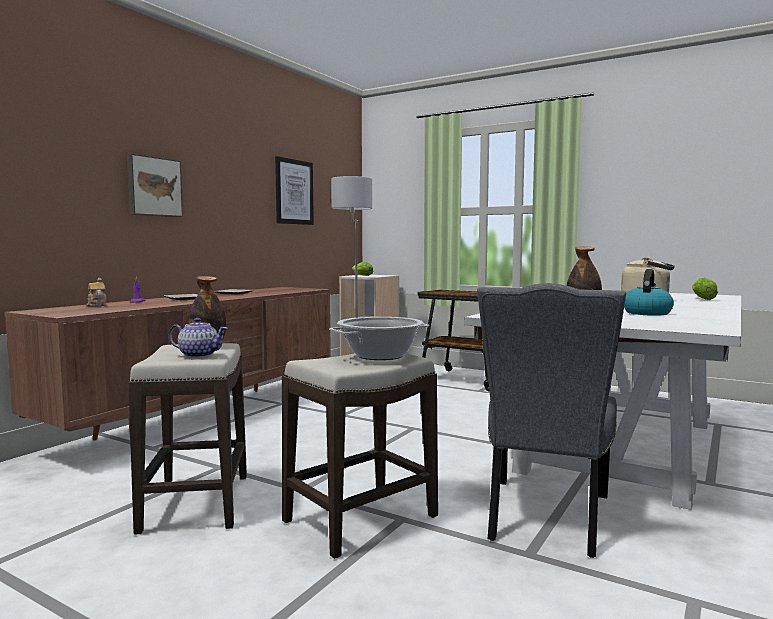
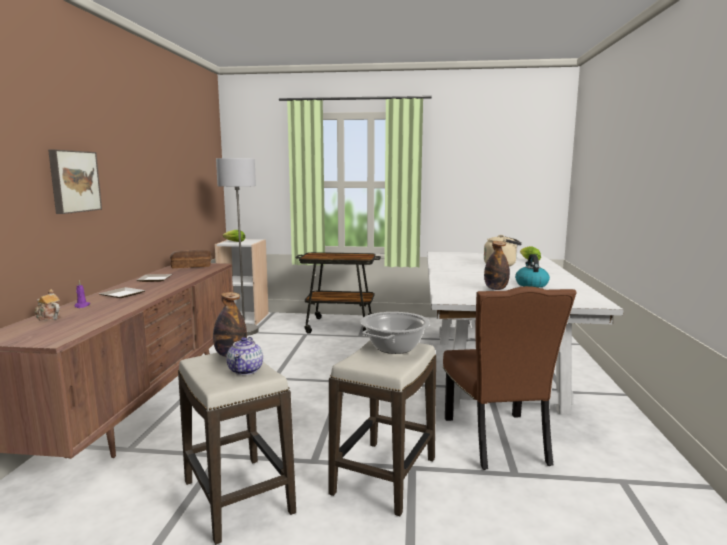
camera: 25 degrees left, 5 degrees up
(198, 355) = (246, 370): teapot -> teapot turned 105 degrees clockwise
(288, 288) = (192, 266): none -> bread
(294, 192) = (178, 170): picture -> none
(546, 513) = (497, 438): grey chair -> brown chair

